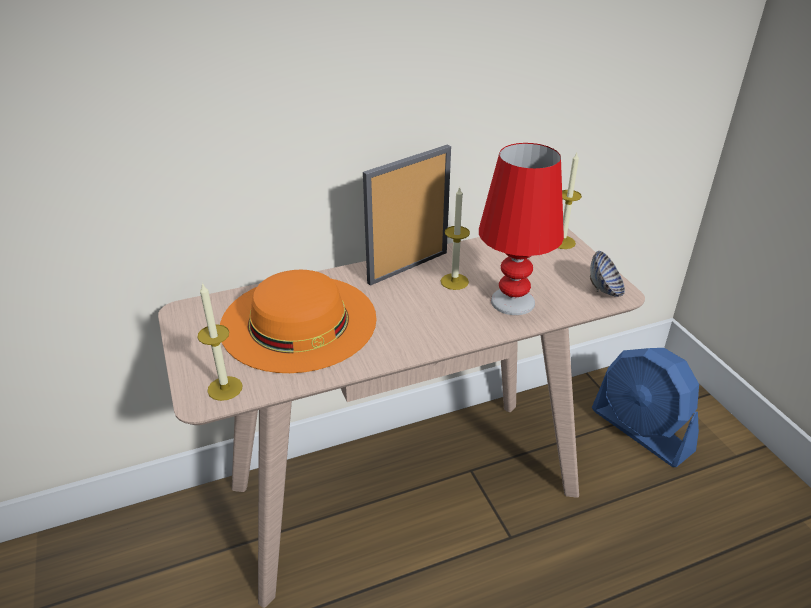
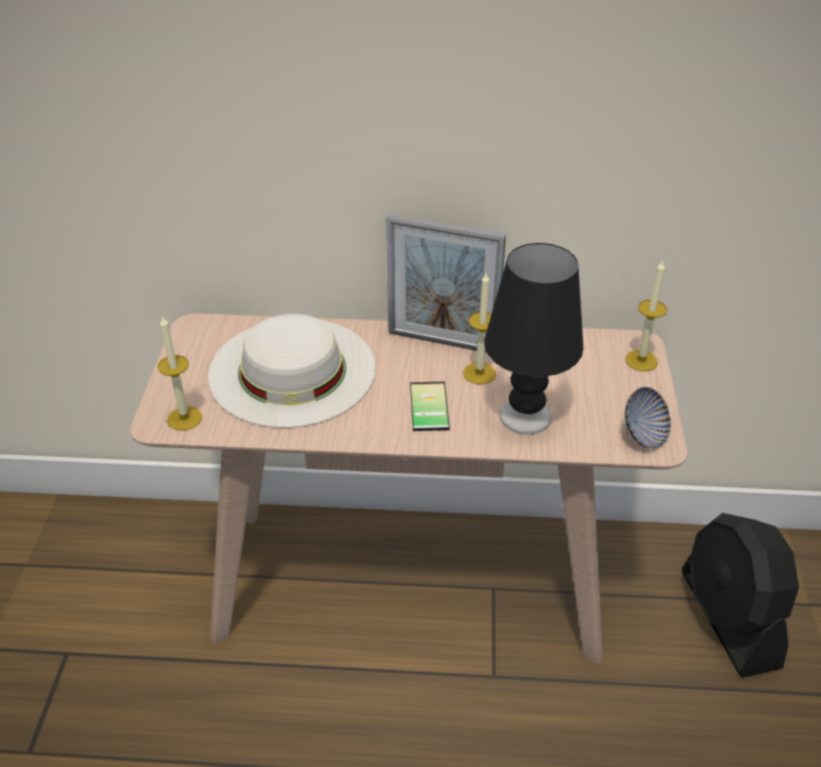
camera: 25 degrees right, 5 degrees up
(299, 321) = (292, 370): orange hat -> white hat
(408, 267) = (442, 342): picture frame -> picture frame turned 150 degrees counterclockwise
(431, 317) = (425, 406): none -> phone
(513, 301) = (526, 416): red table lamp -> black table lamp
(641, 430) = (729, 619): blue fan -> black fan

